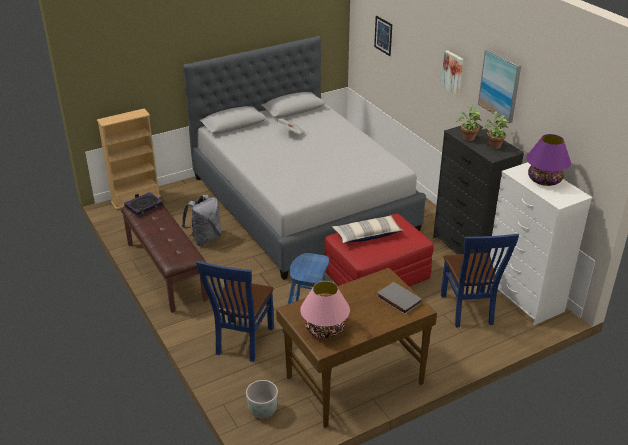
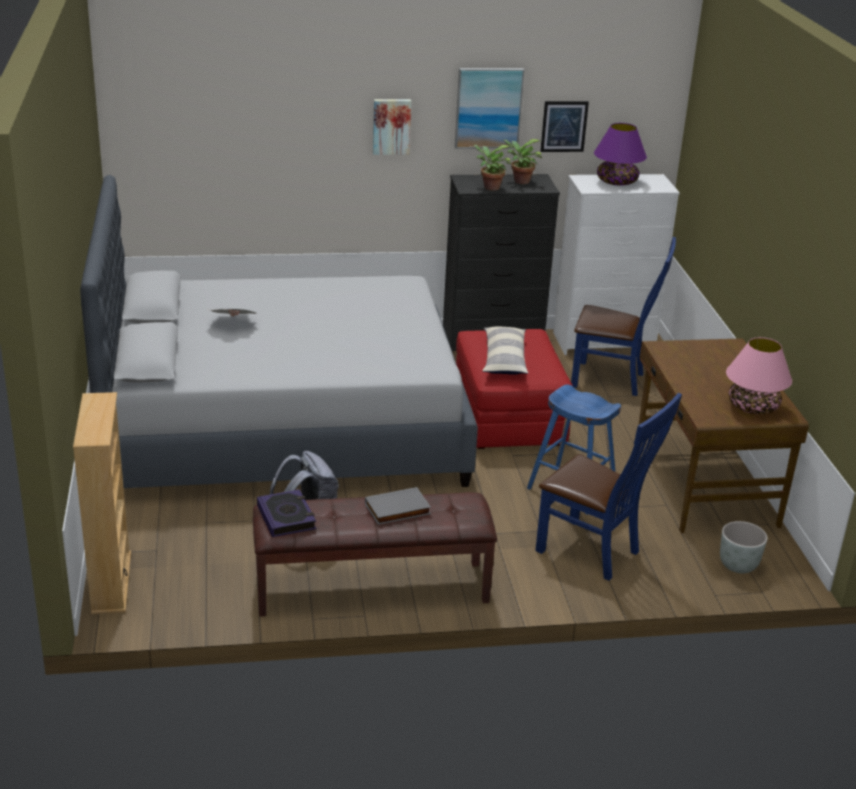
camera: 70 degrees left, 5 degrees down
(383, 35) = (209, 132): picture -> picture (564, 126)
(398, 300) = (712, 352): grey book -> grey book (397, 510)

